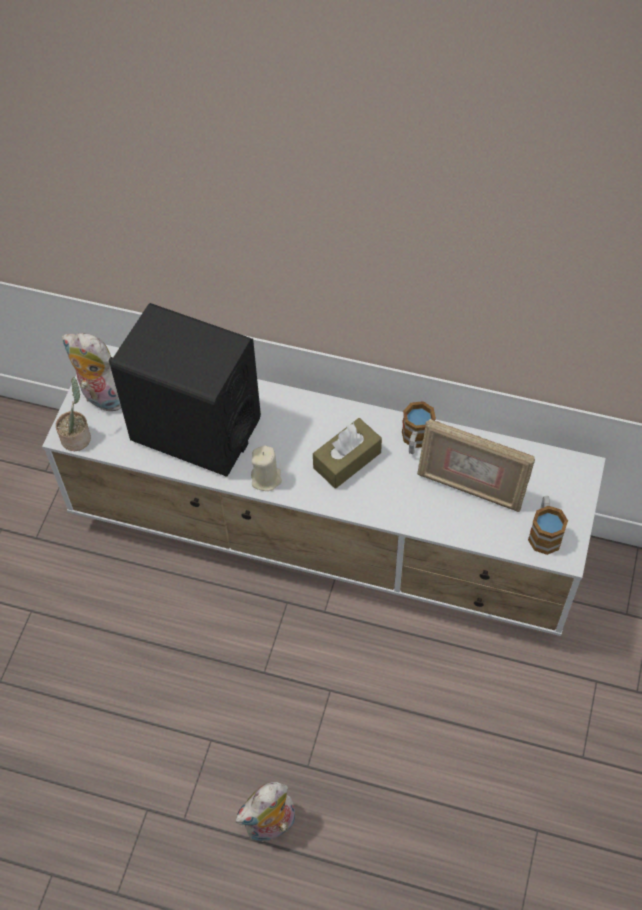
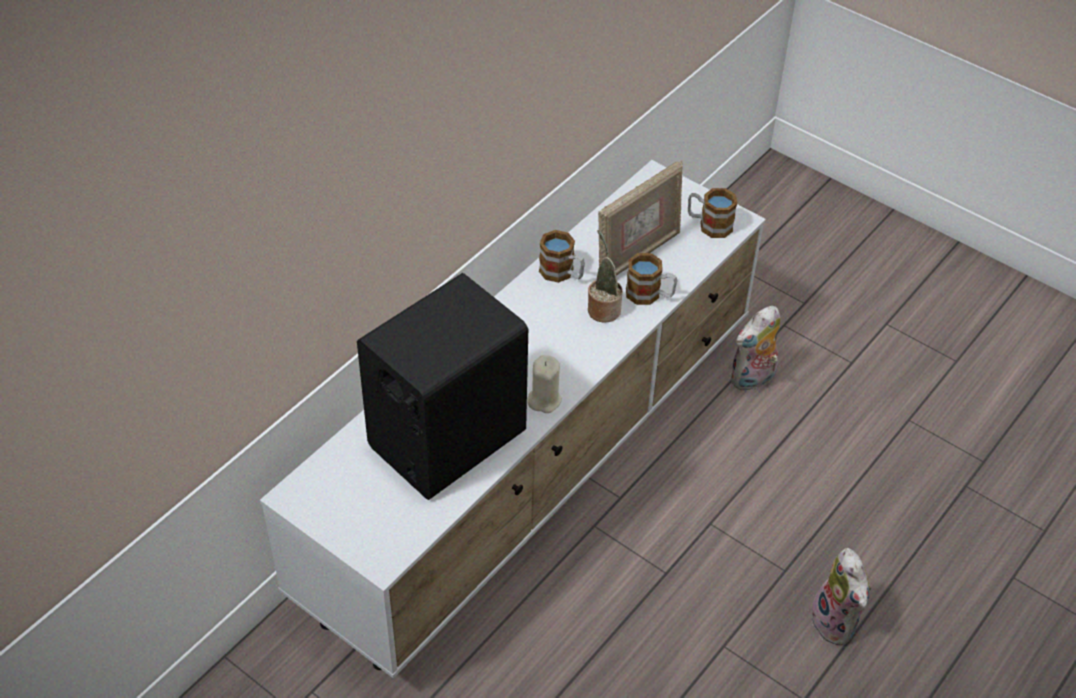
camera: 70 degrees left, 10 degrees down
(77, 437) = (392, 551): potted plant -> potted plant (603, 308)
(101, 397) = (348, 513): plush toy -> plush toy (753, 380)
(347, 460) = (556, 330): brown tissue box -> none
(426, 514) = (650, 295): none -> mug

